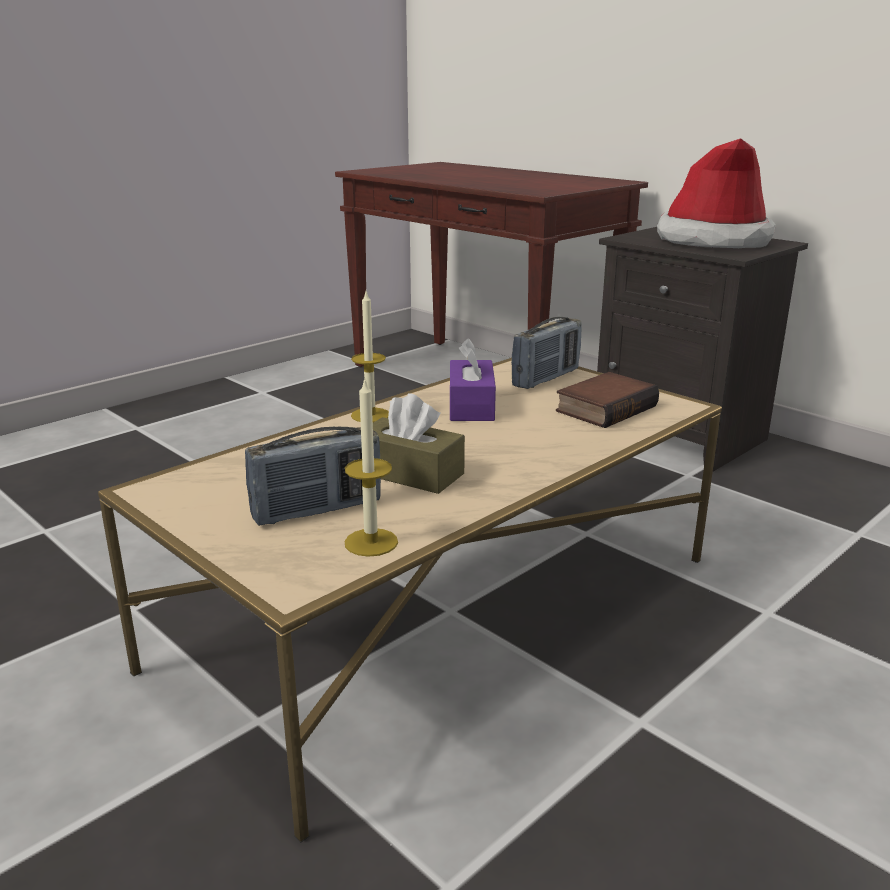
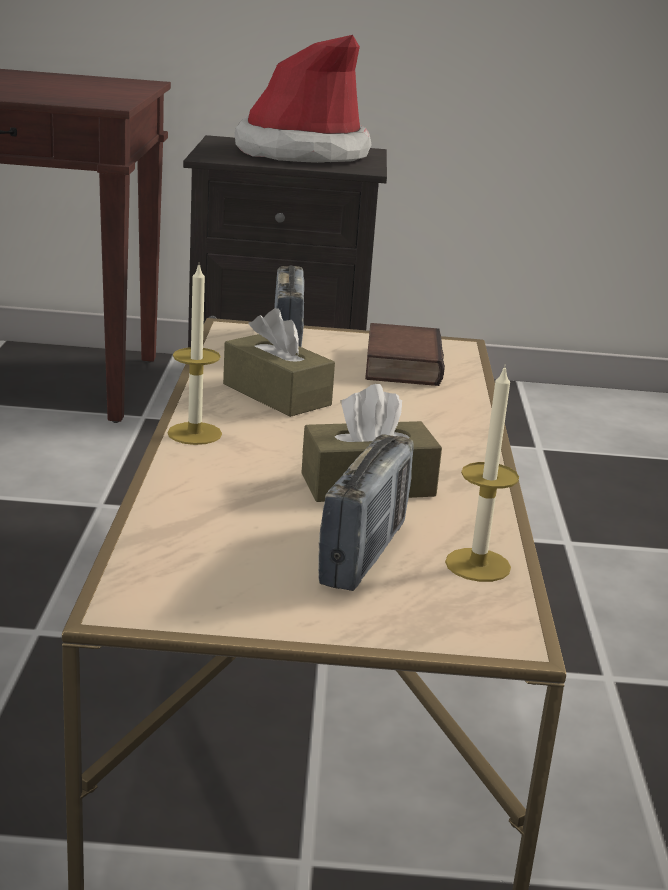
camera: 45 degrees left, 0 degrees up
(471, 406) = (276, 394): purple tissue box -> brown tissue box

